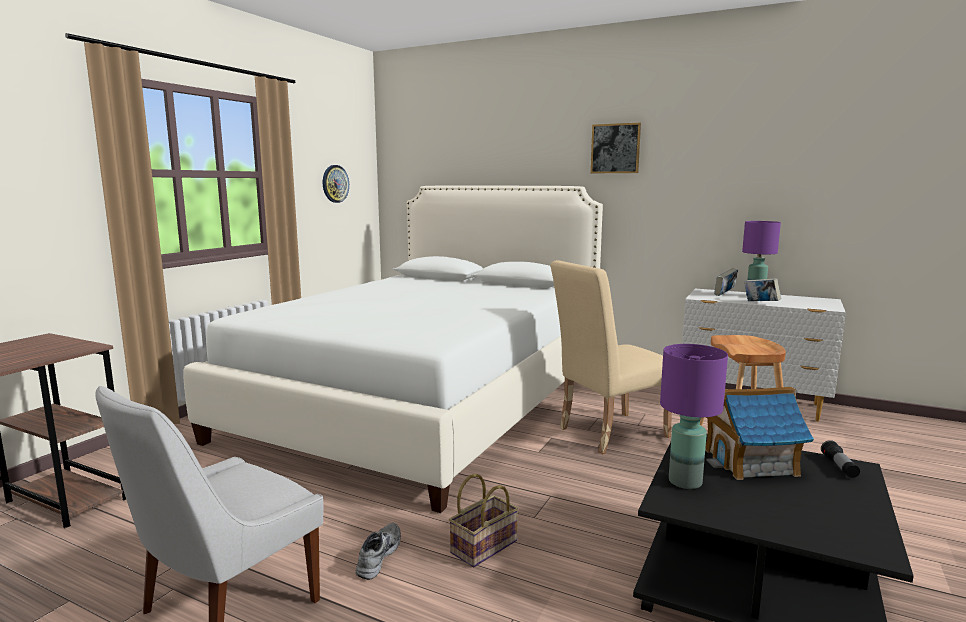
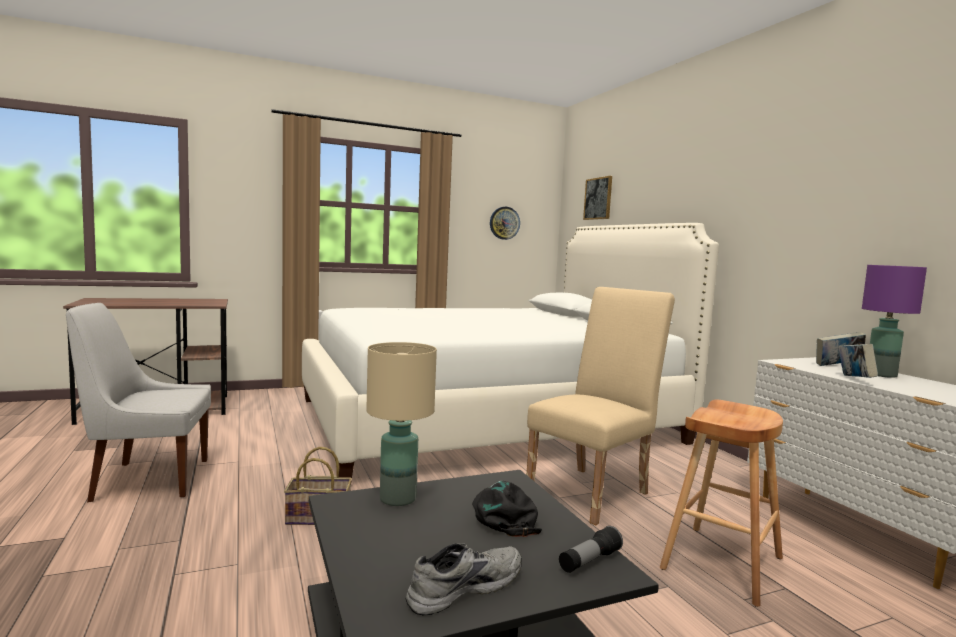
camera: 40 degrees right, 5 degrees down
(377, 556) = (256, 491): grey shoe -> grey shoe (463, 587)
(606, 433) = (593, 491): beige chair -> beige chair turned 120 degrees clockwise
(615, 148) = (743, 178): picture -> picture (598, 198)
(685, 481) = (399, 498): purple table lamp -> beige table lamp
(751, 462) = (503, 515): toy house -> black cap

